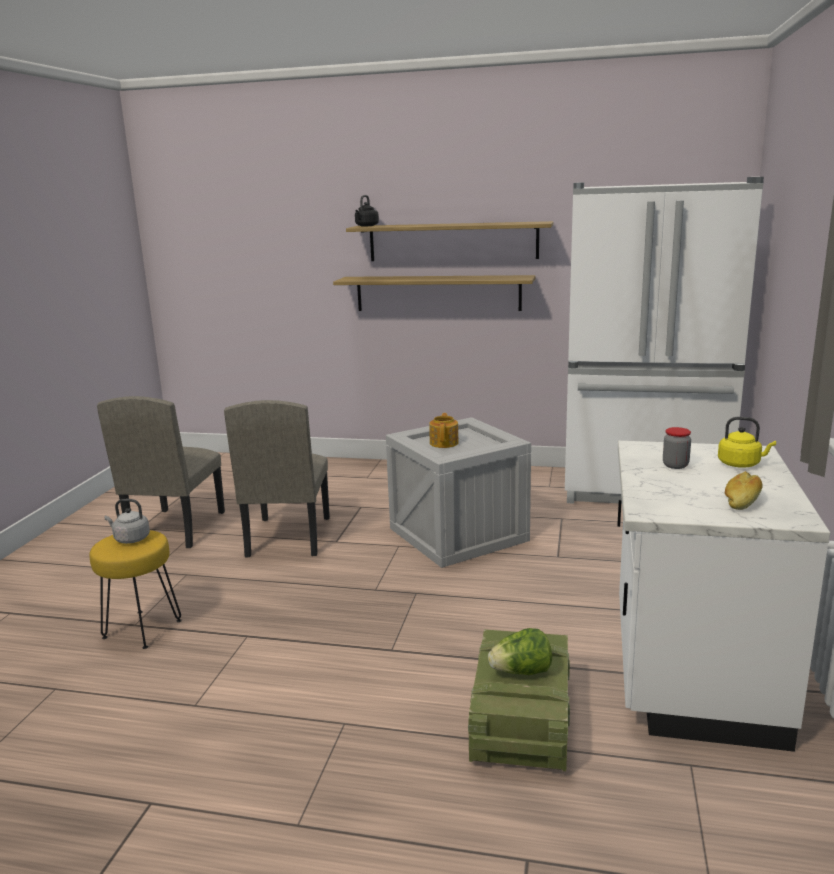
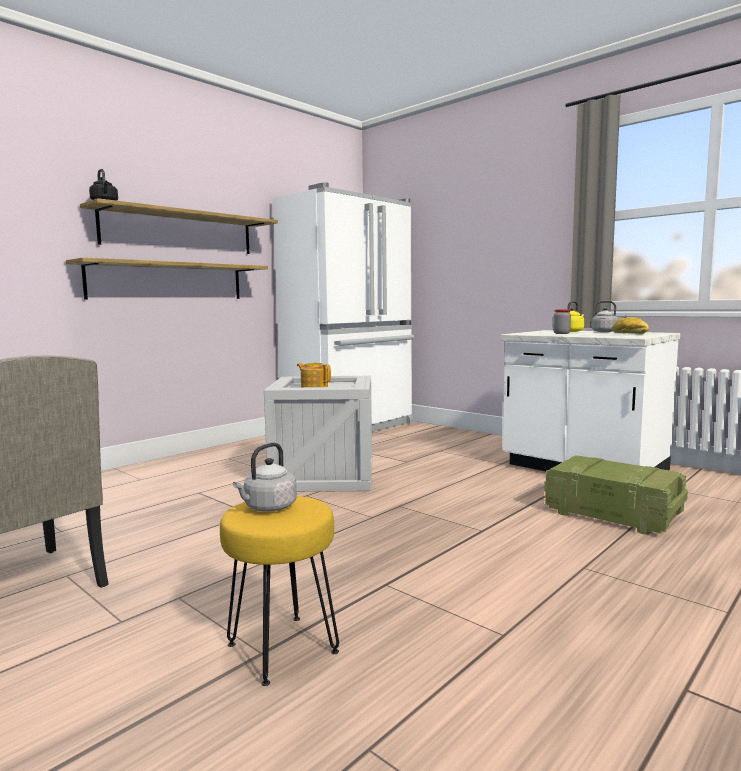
camera: 60 degrees left, 10 degrees down
(288, 537) = (196, 530): beige chair -> none
(521, 672) = (617, 470): lettuce -> none
(768, 483) = (606, 331): none -> grey kettle

